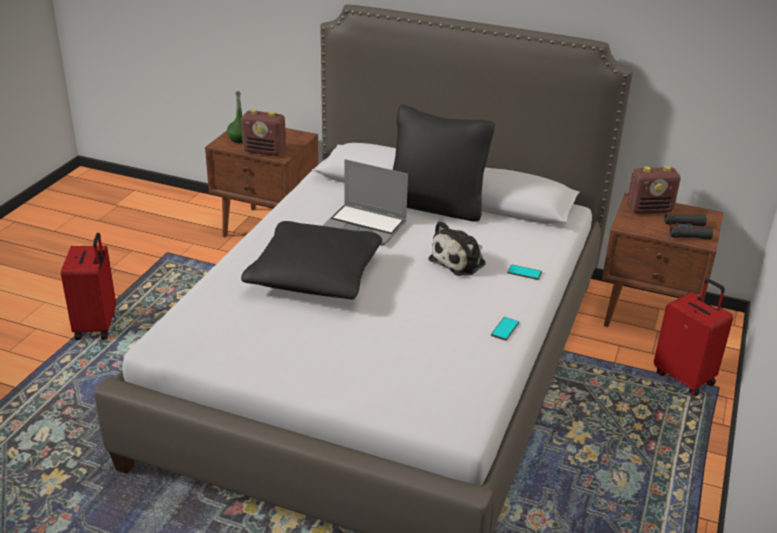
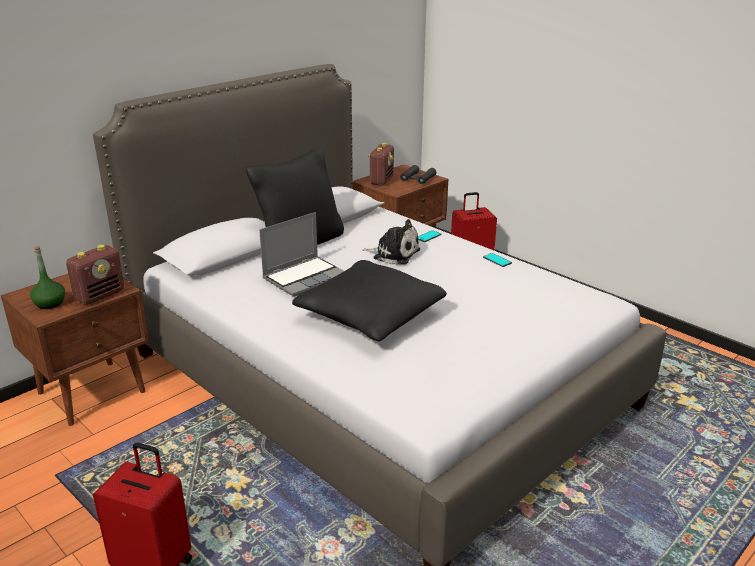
camera: 65 degrees left, 5 degrees down
(460, 261) = (394, 254): plush toy -> plush toy turned 45 degrees counterclockwise

